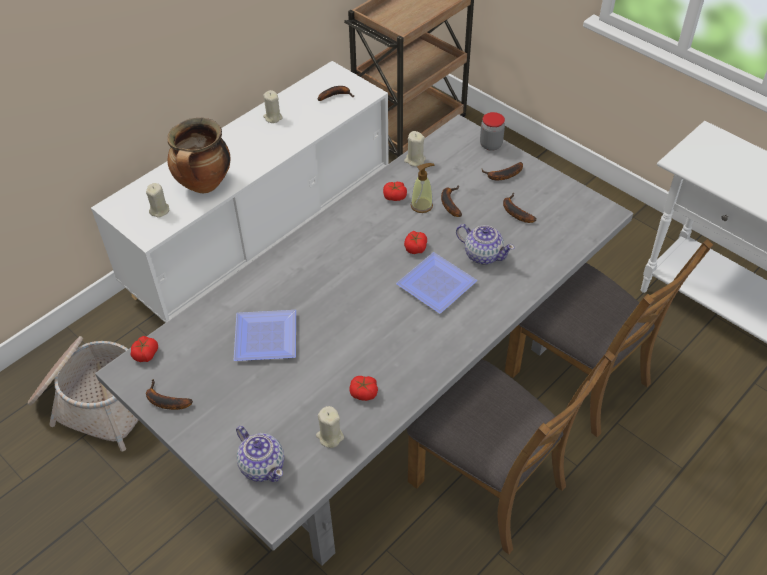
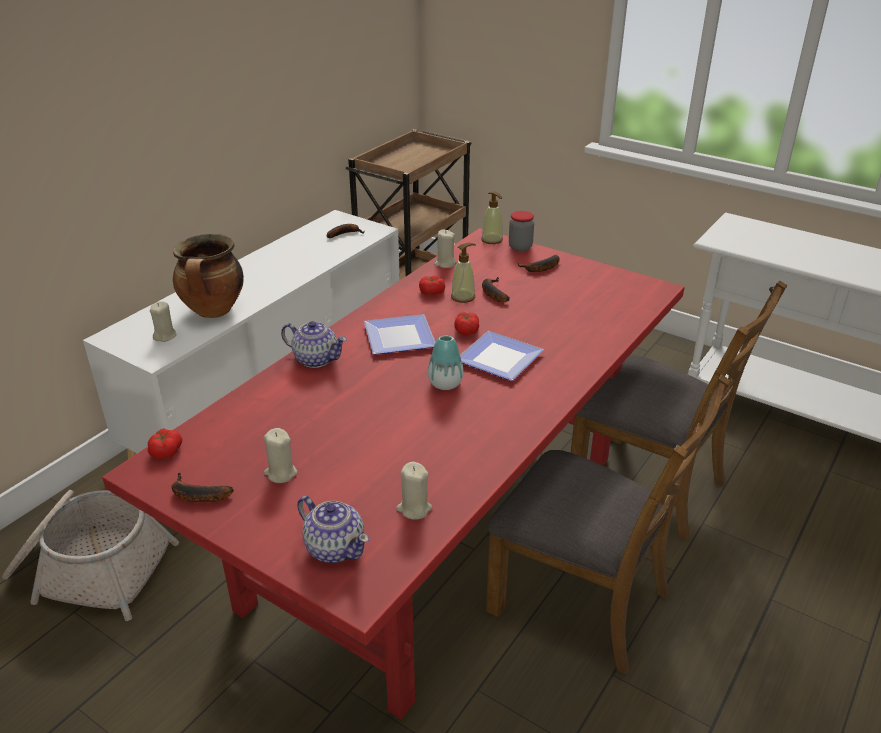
camera: 10 degrees left, 15 degrees down
(268, 335) = (316, 420): plate -> plate (401, 336)
(273, 117) = (281, 254): beige candle -> beige candle (281, 473)
(364, 393) = (444, 461): tomato -> none
(383, 308) = (445, 384): none -> vase
(386, 395) = (440, 526): grey dining table -> red dining table
(466, 132) = (492, 240): none -> soap dispenser
(483, 254) = (541, 330): teapot -> teapot (315, 359)
(514, 212) = (563, 294): banana -> none

